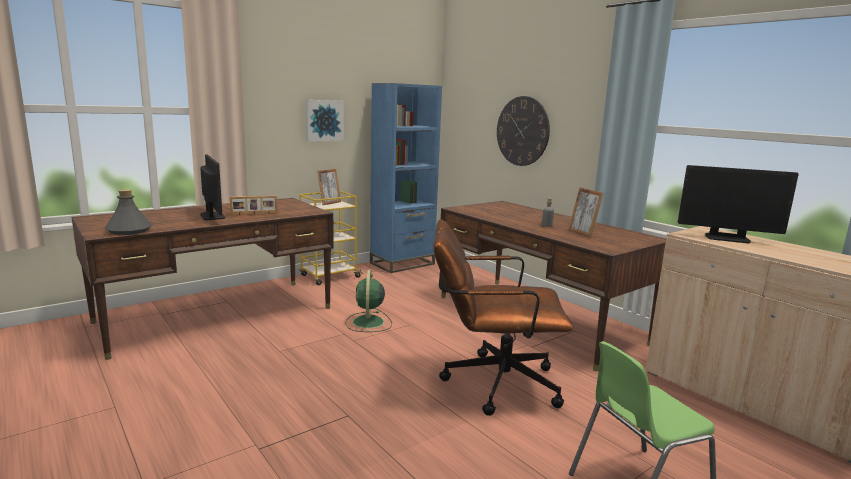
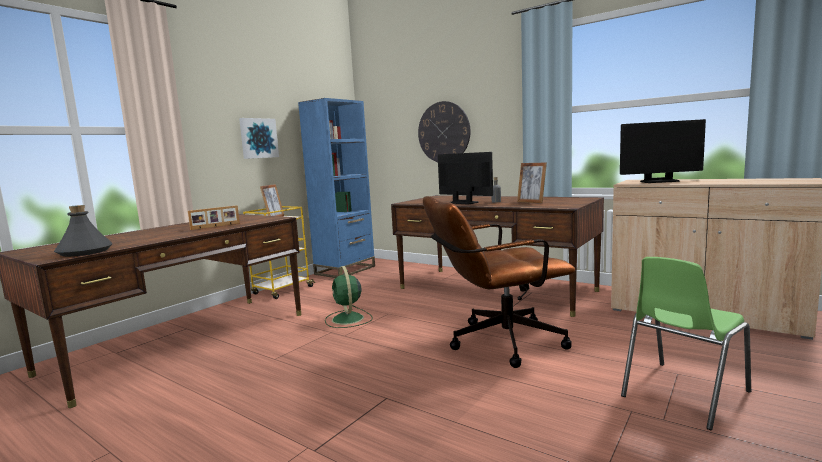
camera: 15 degrees left, 5 degrees down
(212, 216) = (171, 232): monitor -> monitor (463, 203)

